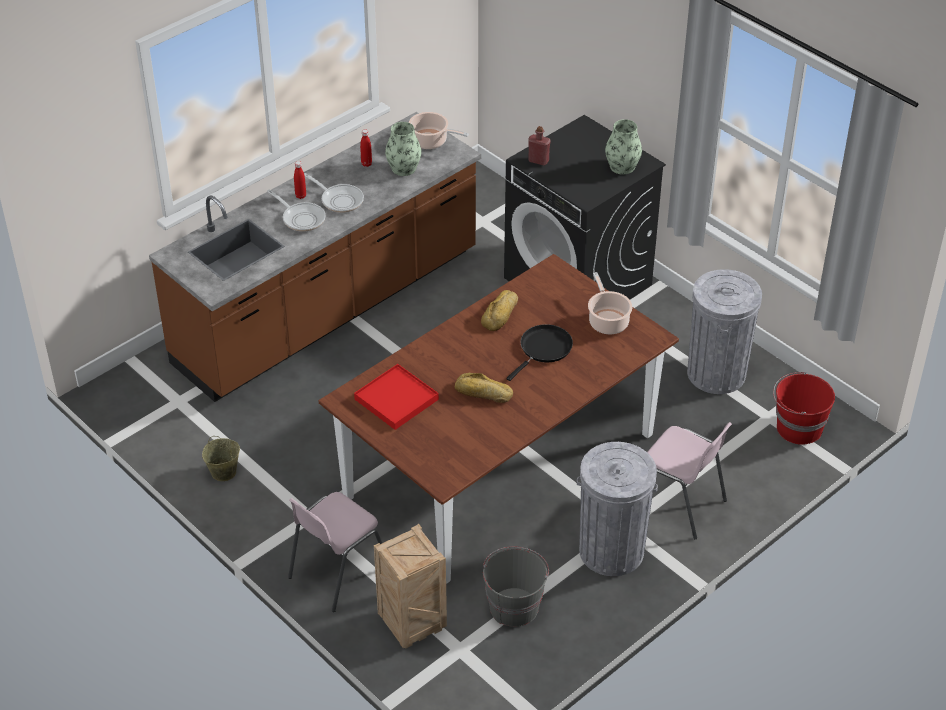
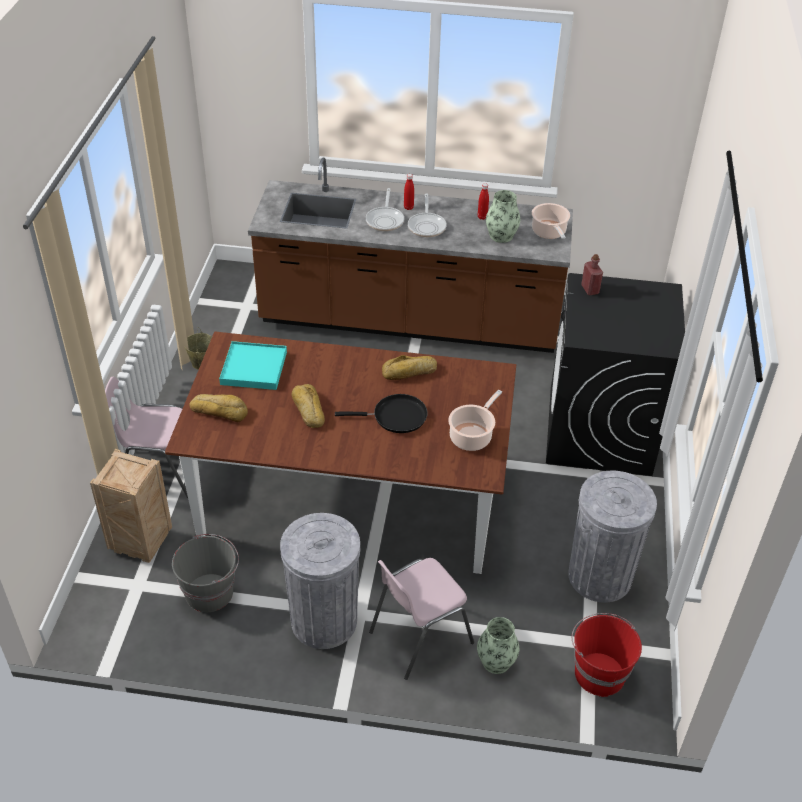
camera: 50 degrees right, 0 degrees up
(396, 399) = (253, 368): red tray -> turquoise tray
(428, 445) = (219, 411): none -> bread
(622, 166) = (647, 337): vase -> vase (496, 661)
(678, 504) = (419, 637): pink chair -> pink chair turned 60 degrees clockwise

